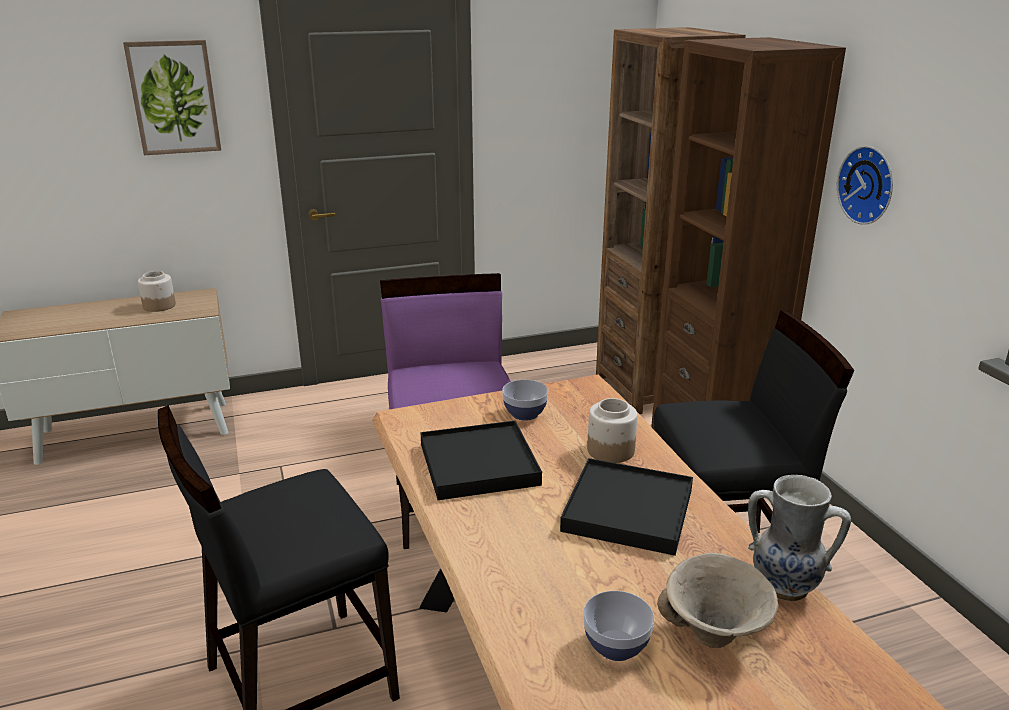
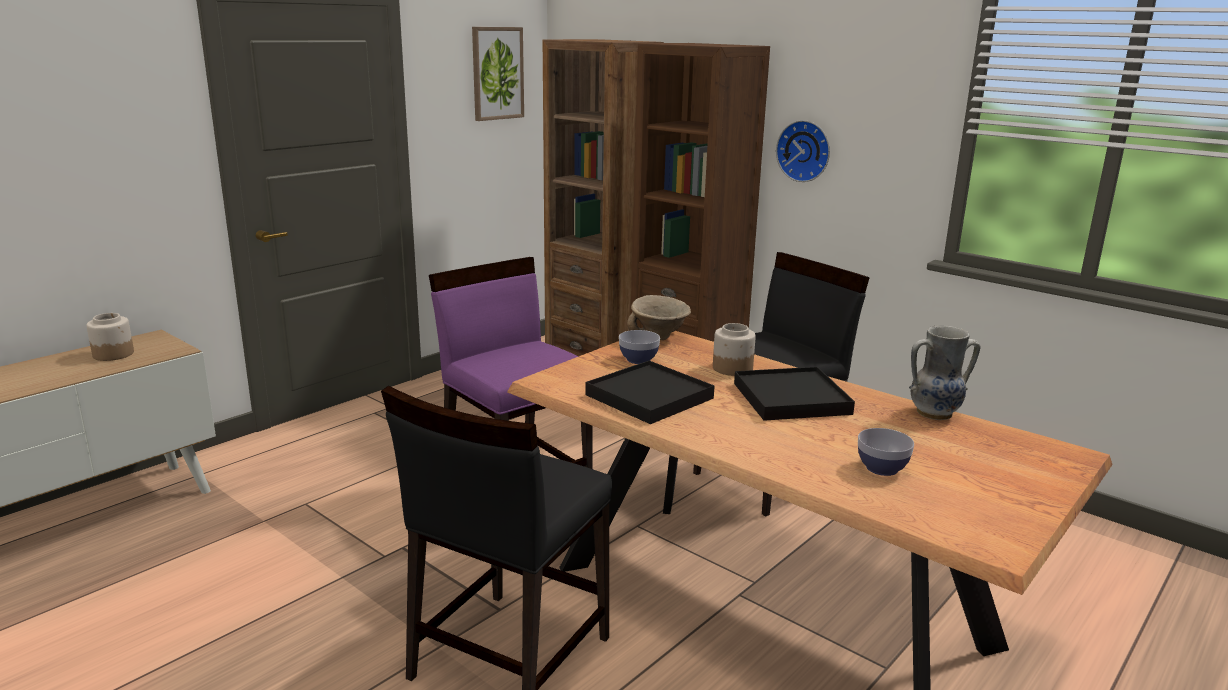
camera: 30 degrees left, 5 degrees down
(174, 97) = (106, 111): picture -> picture (497, 73)
(715, 637) = (930, 447): beige bowl -> beige bowl (660, 337)

